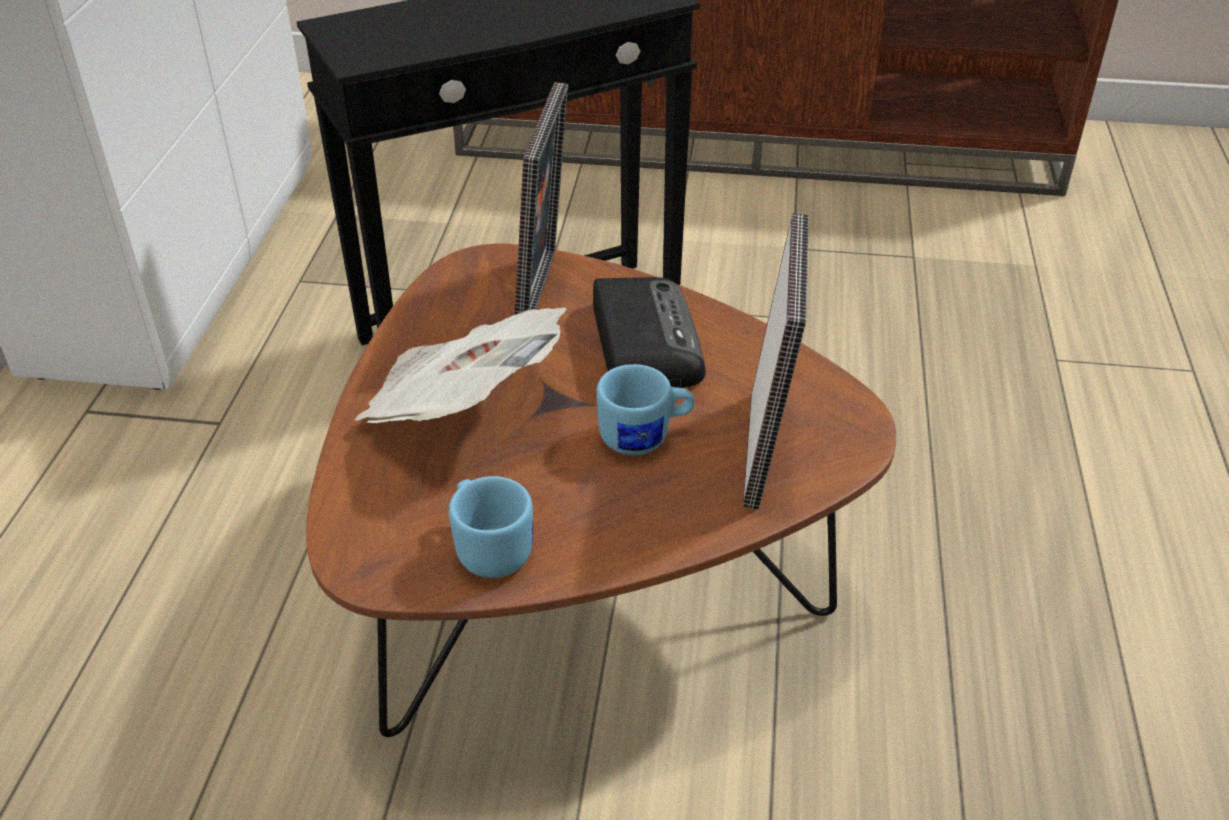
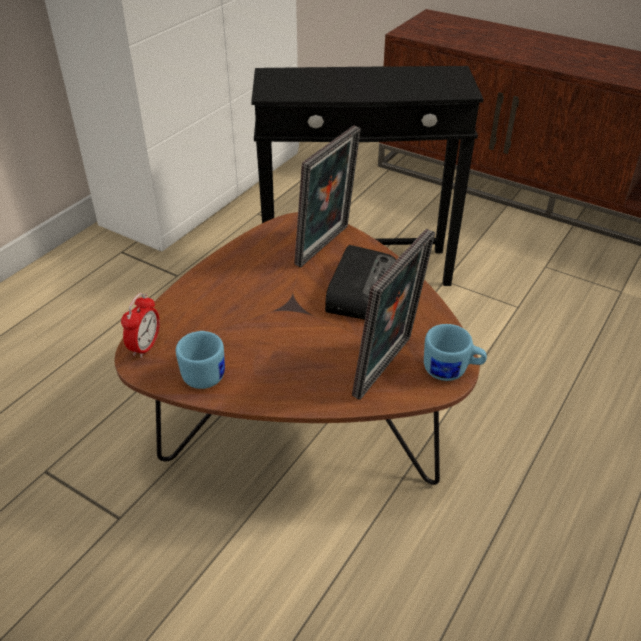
camera: 25 degrees right, 0 degrees up
(360, 540) = (145, 347): none -> alarm clock
(463, 409) = (241, 296): newspaper -> none
(645, 437) = (325, 340): blue mug -> blue mug (451, 371)

